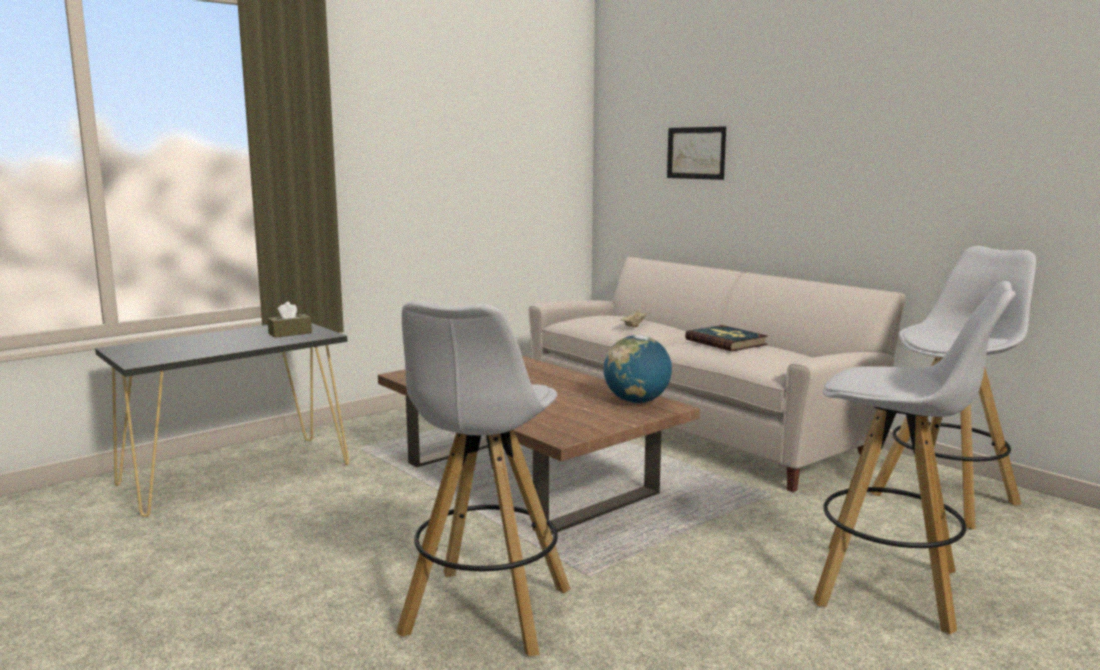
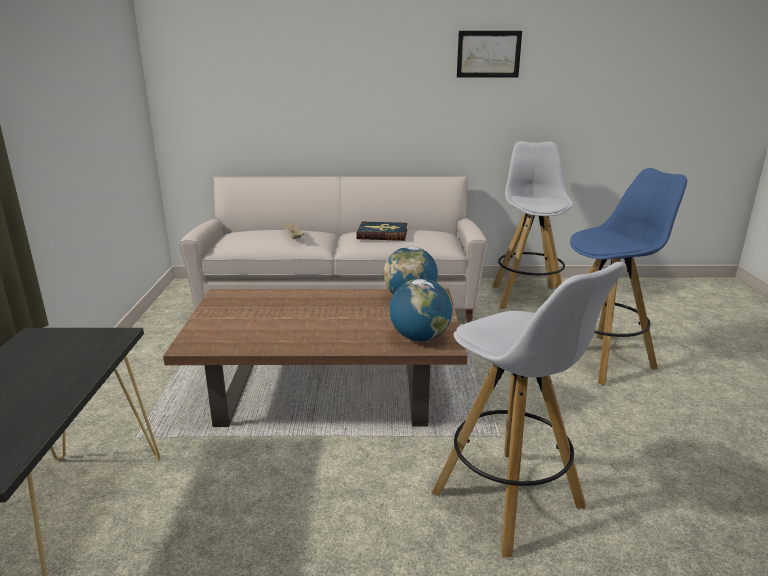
camera: 50 degrees left, 10 degrees up
(290, 333) = (69, 349): brown tissue box -> none
(559, 425) = (419, 338): none -> globe
(696, 153) = (274, 81): picture -> picture (488, 54)
(890, 588) = (602, 358): white stool -> blue stool

